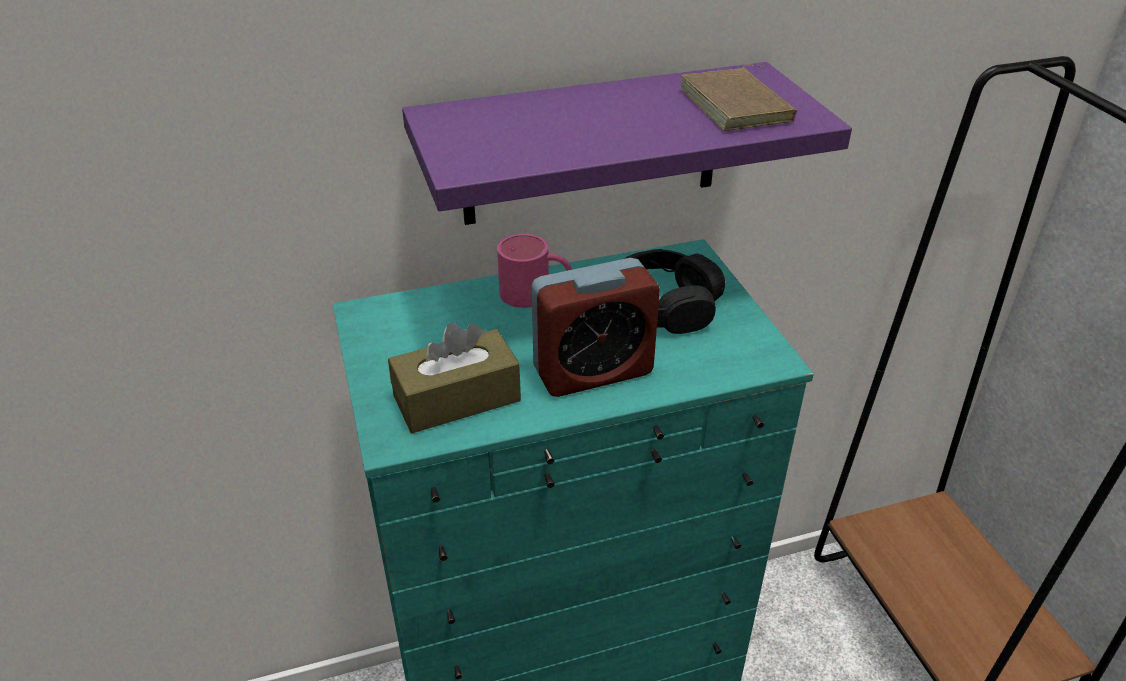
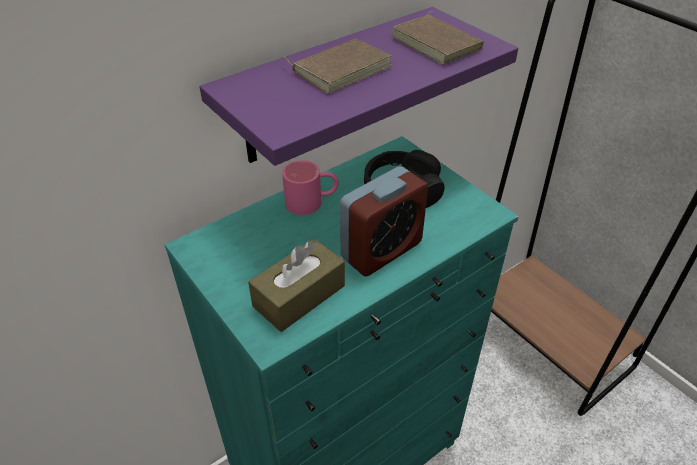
camera: 20 degrees left, 5 degrees up
(585, 115) = (340, 68): none -> brown book

